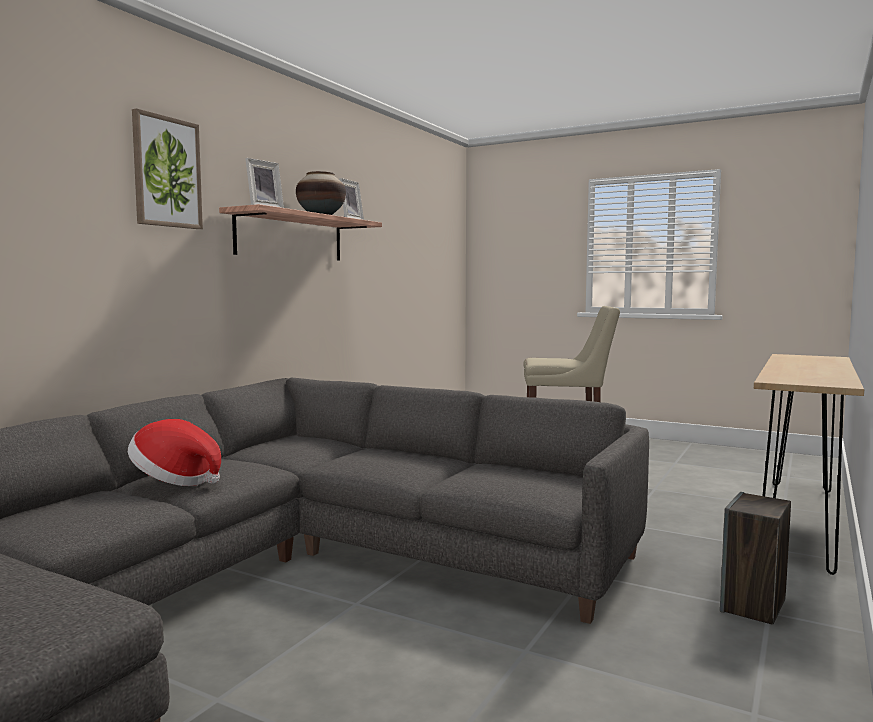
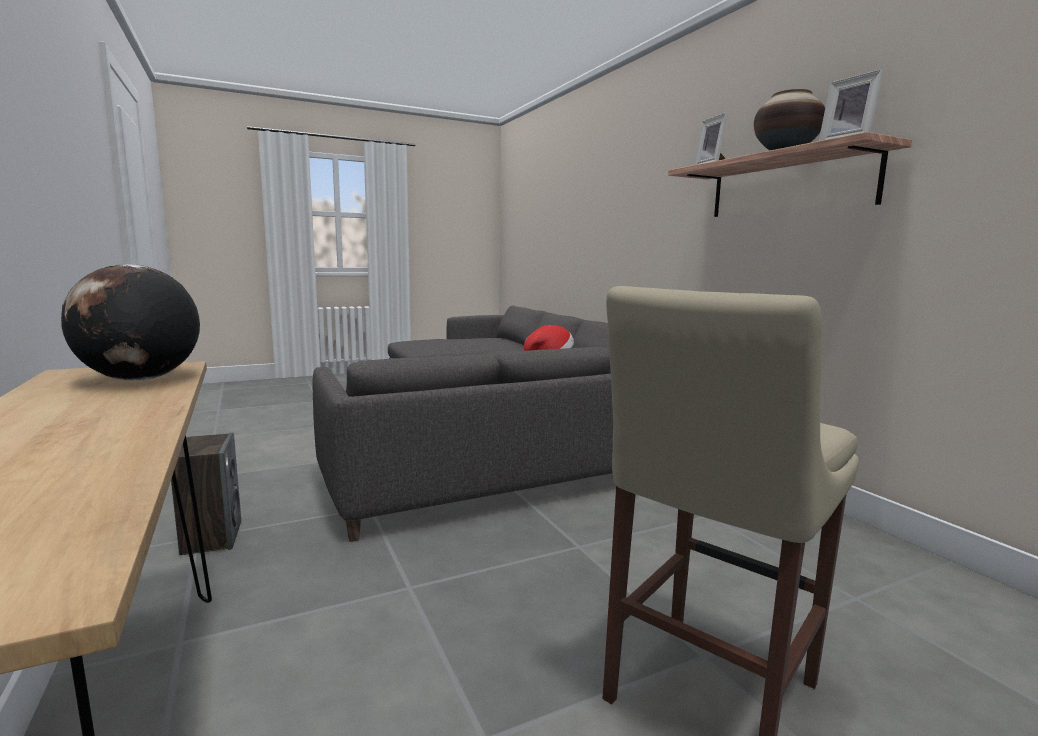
camera: 125 degrees right, 5 degrees up
(166, 172) = (670, 158): picture -> none
(792, 377) = (140, 379): none -> globe

